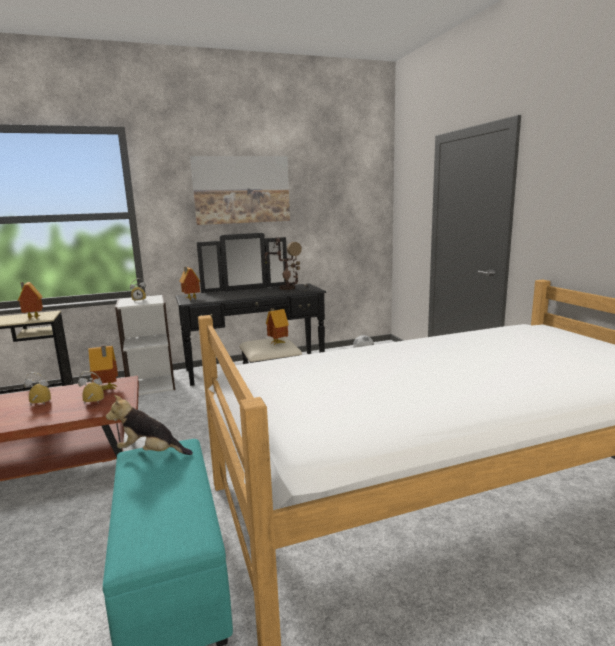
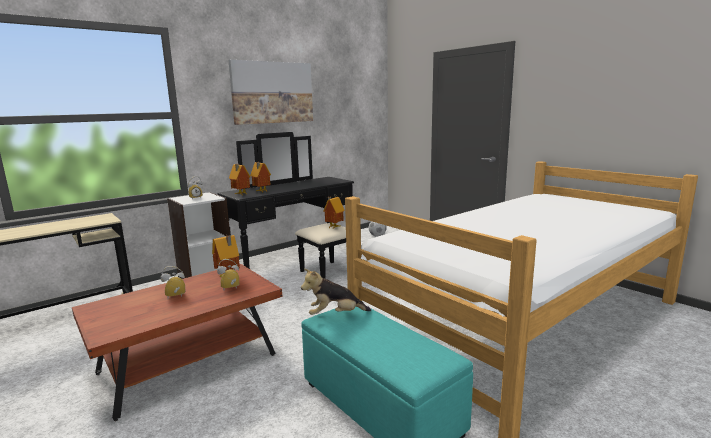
camera: 20 degrees left, 0 degrees up
(32, 318) = (94, 222): toy house -> toy house (261, 192)
(286, 288) = (316, 181): table lamp -> none

